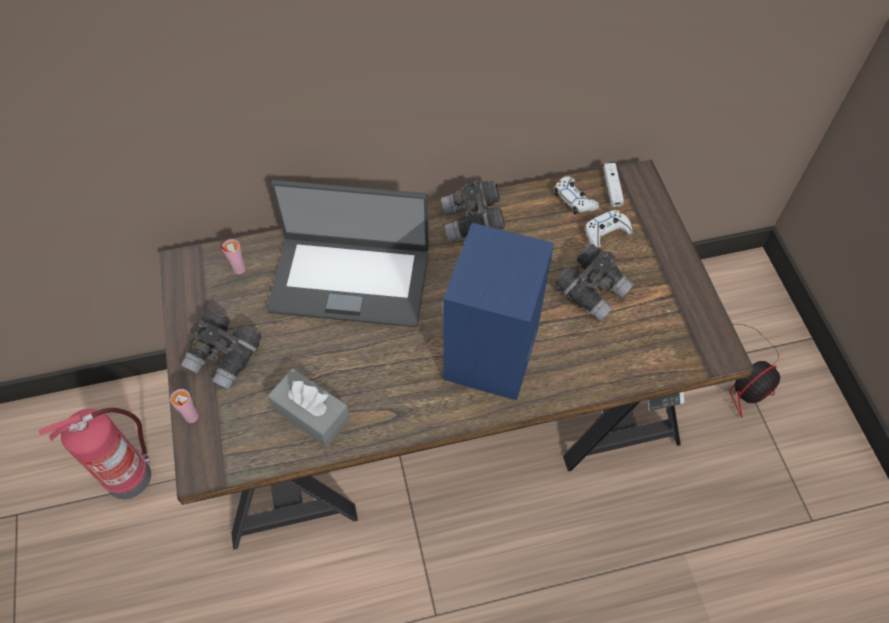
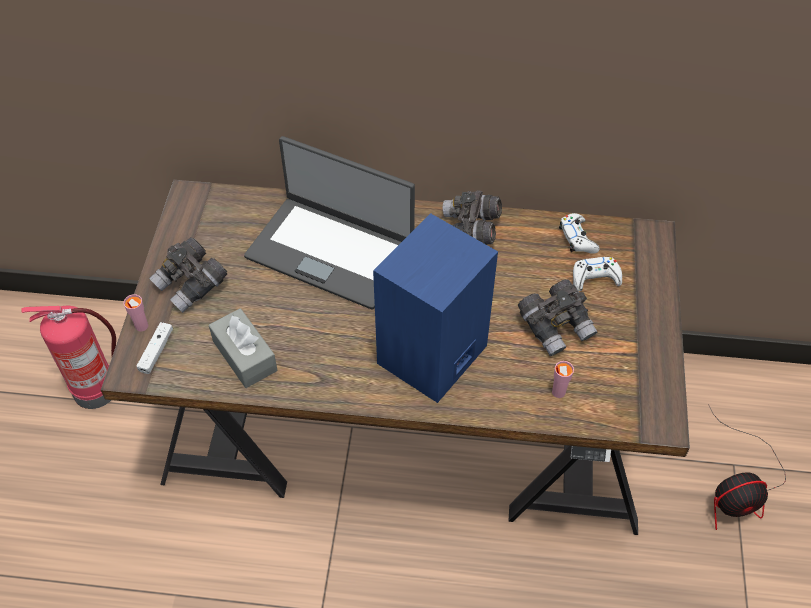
camera: 20 degrees right, 5 degrees down
(238, 269) = (236, 213): pink cup -> pink cup (558, 392)
(612, 188) = (621, 238): white game controller -> white game controller (156, 351)

